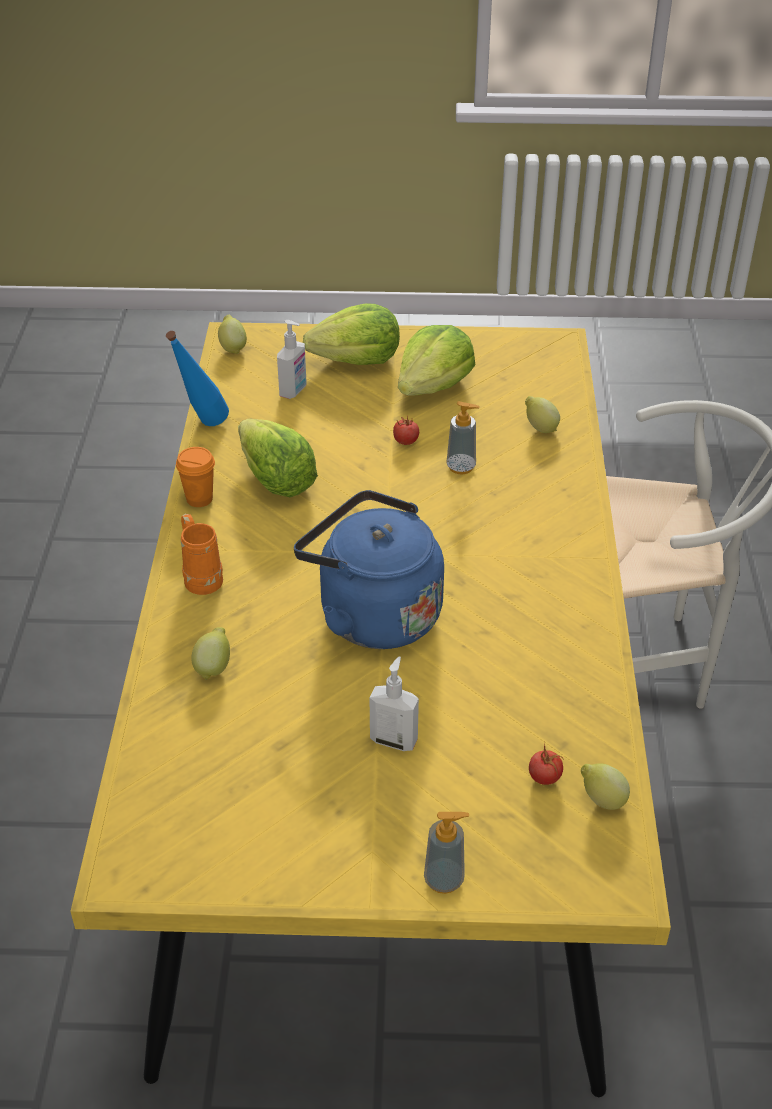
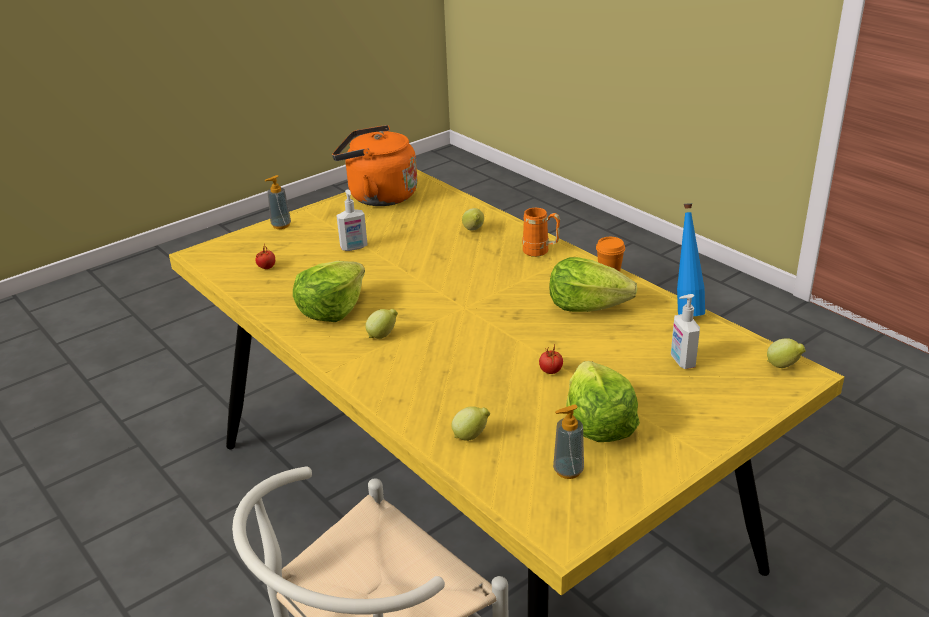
camera: 140 degrees right, 10 degrees down
(227, 853) = (378, 196): none -> orange kettle
(357, 360) = (687, 410): lettuce -> lettuce (331, 309)
(373, 613) = (430, 280): blue kettle -> none
(461, 467) = (489, 375): soap dispenser -> soap dispenser (568, 470)
(601, 800) = (231, 273): lemon -> lemon (383, 335)

